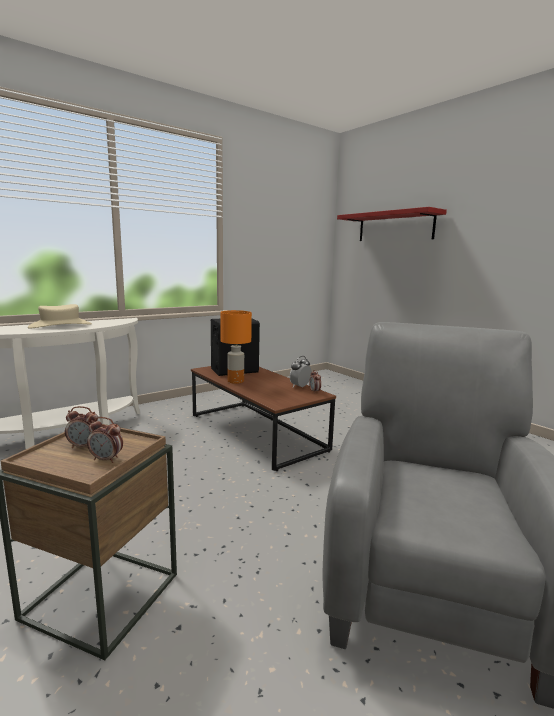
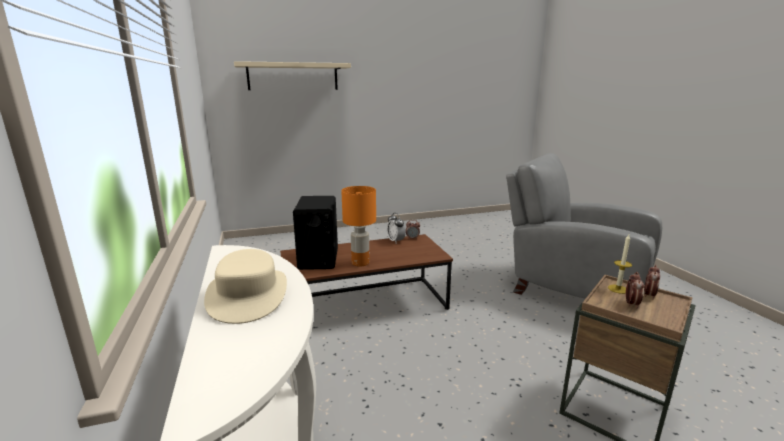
camera: 70 degrees left, 5 degrees up
(126, 443) = (618, 289): none -> candle
(395, 227) = (293, 76): red shelf -> beige shelf

